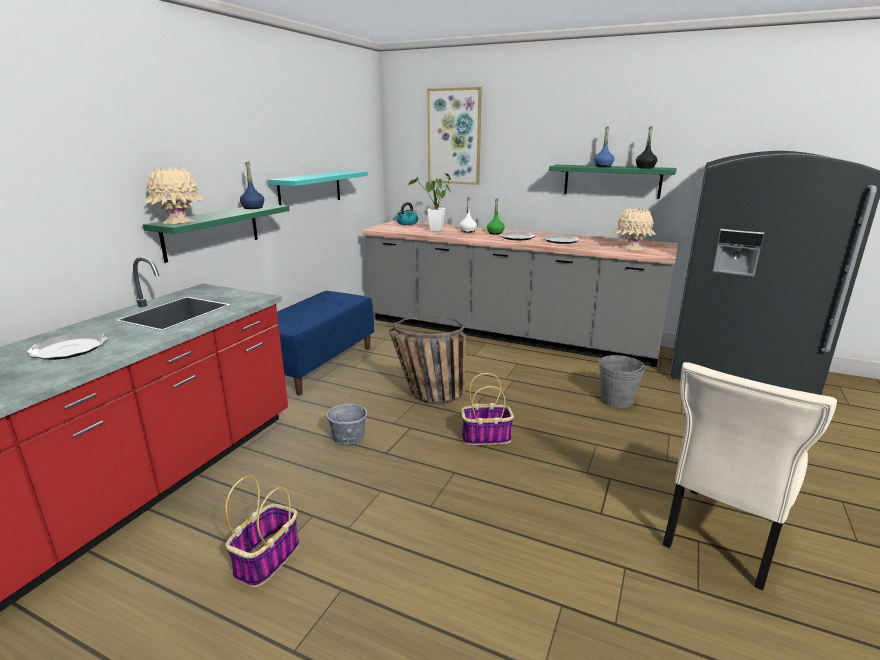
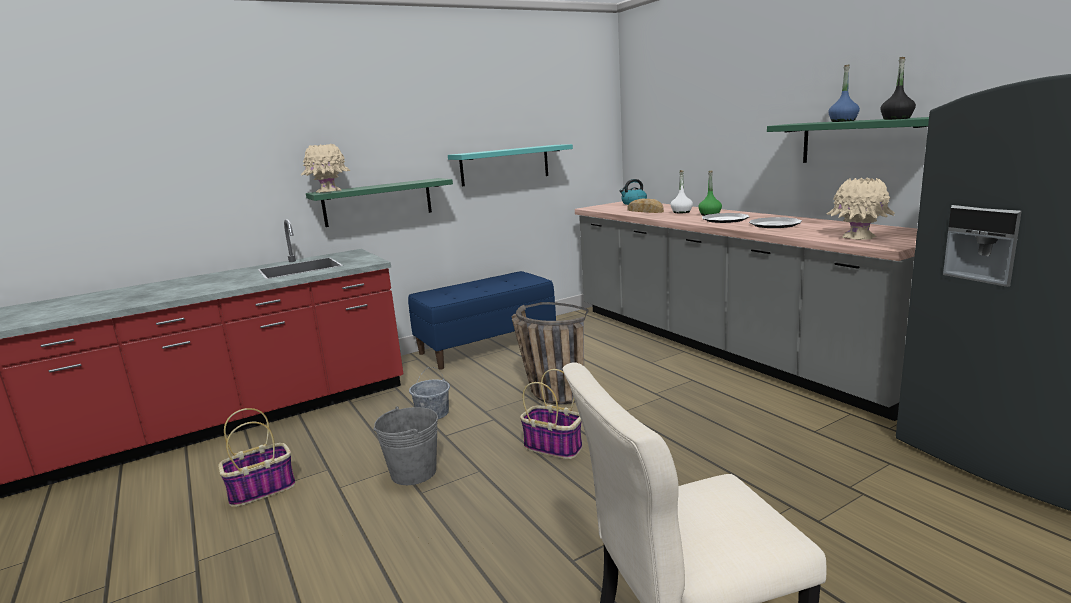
camera: 35 degrees right, 5 degrees down
(69, 349) = (198, 284): plate -> none
(253, 208) = (417, 181): blue bottle -> none
(435, 231) = (645, 211): potted plant -> bread
(454, 137) = (684, 99): picture -> none
(616, 400) = (769, 448): grey bucket -> grey bucket (413, 472)

